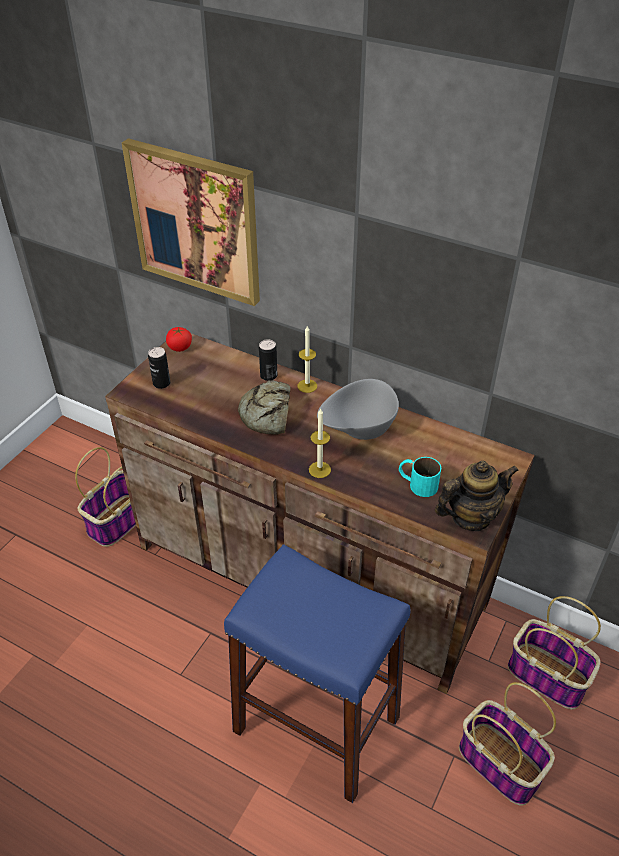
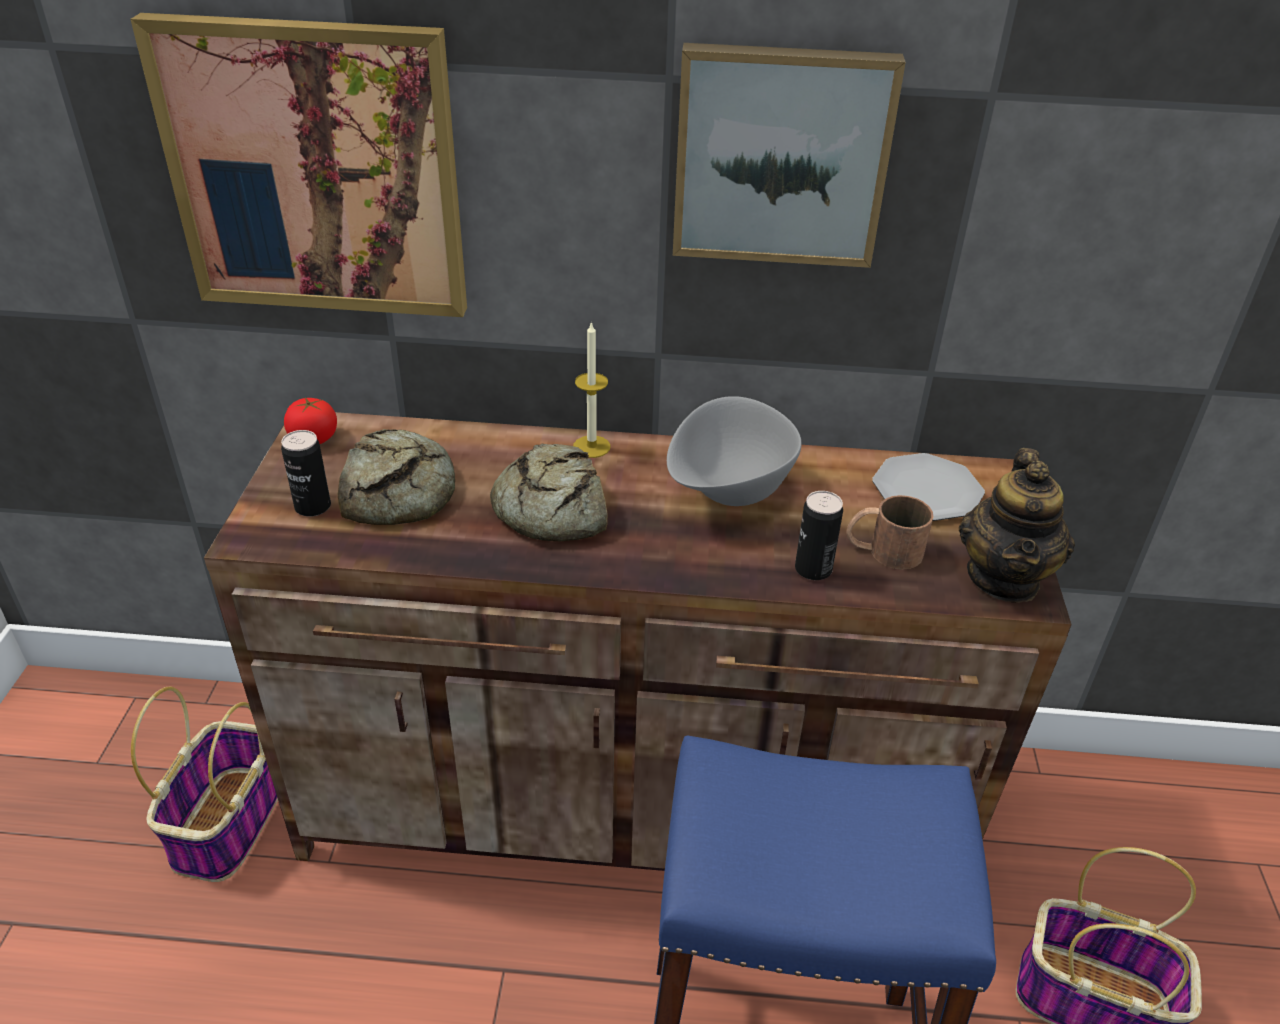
camera: 25 degrees left, 5 degrees down
(204, 385) = (401, 489): none -> bread
(268, 376) = (512, 446): can -> can (813, 569)
(319, 469) = (706, 575): candle -> none
(408, 264) = (781, 155): none -> picture
(417, 483) = (883, 550): turquoise mug -> brown mug
(466, 457) = (927, 490): none -> plate
(470, 516) = (1004, 578): teapot -> teapot turned 150 degrees clockwise
(548, 676) = (1071, 830): basket -> none

